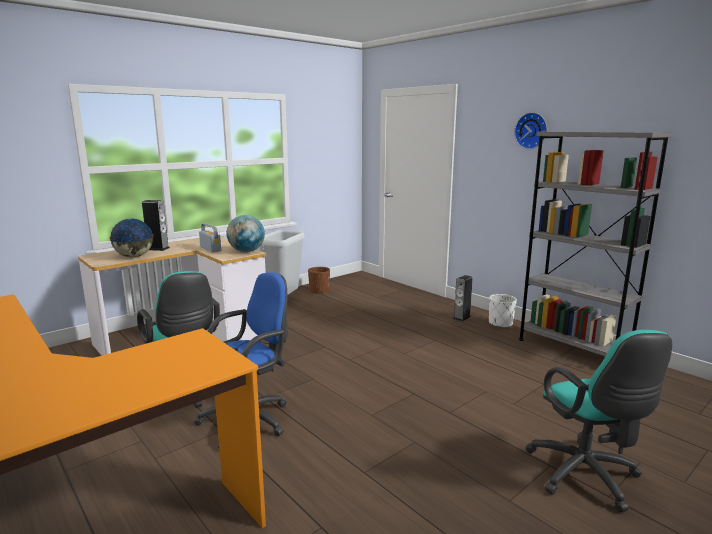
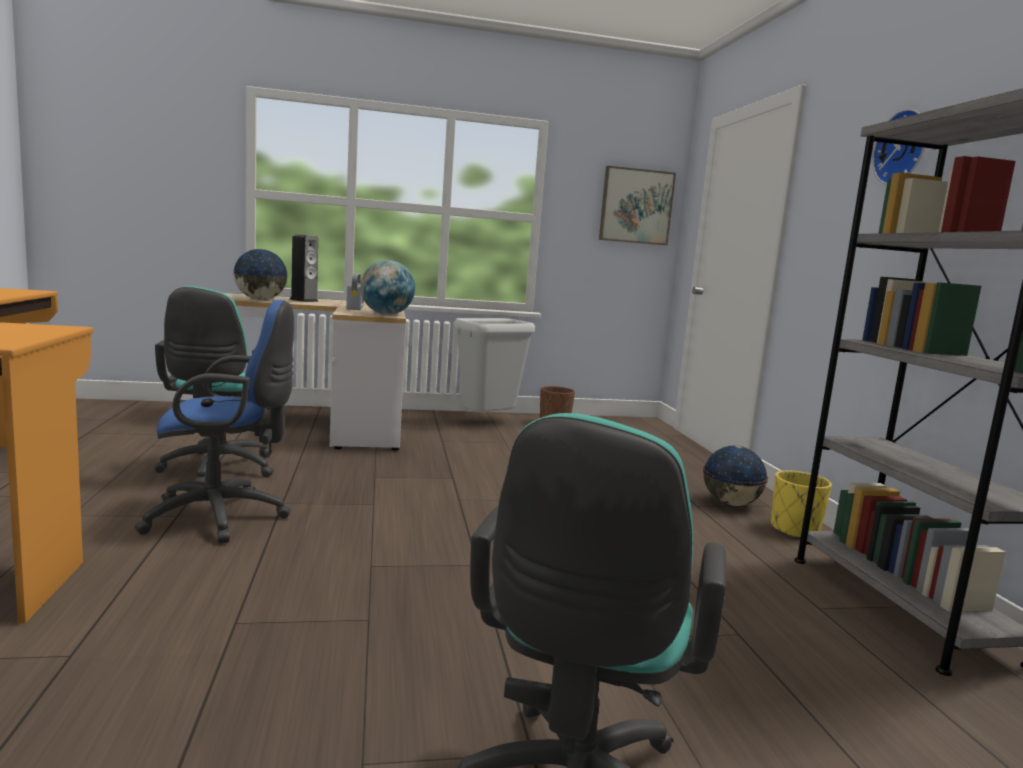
camera: 30 degrees right, 5 degrees down
(338, 144) = (636, 206): none -> picture
(462, 317) = (731, 504): speaker -> globe
(500, 323) = (794, 530): white planter -> yellow planter

